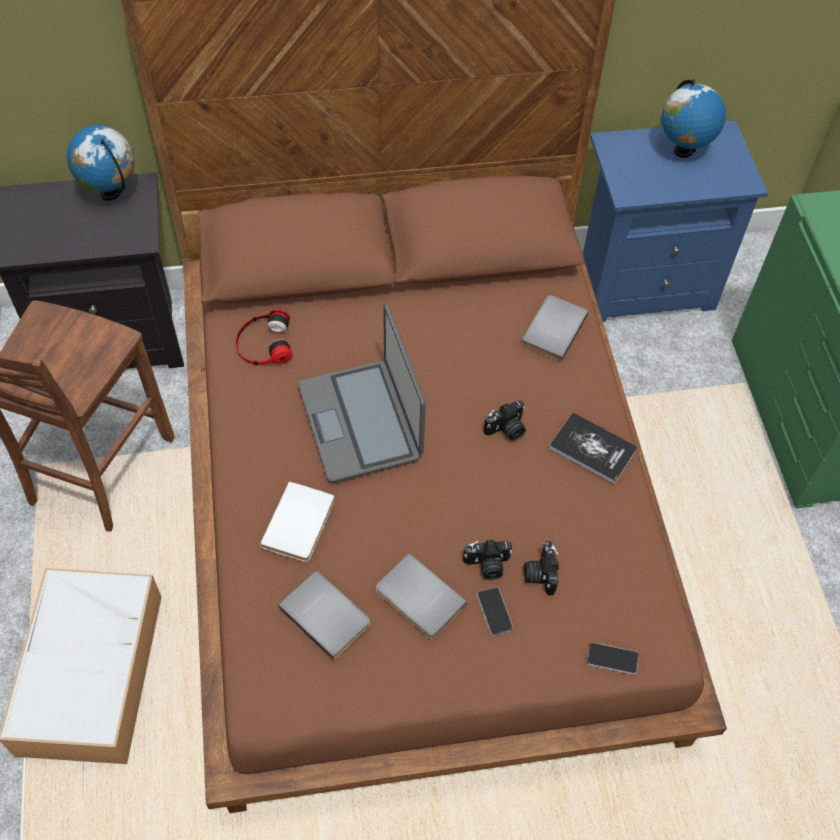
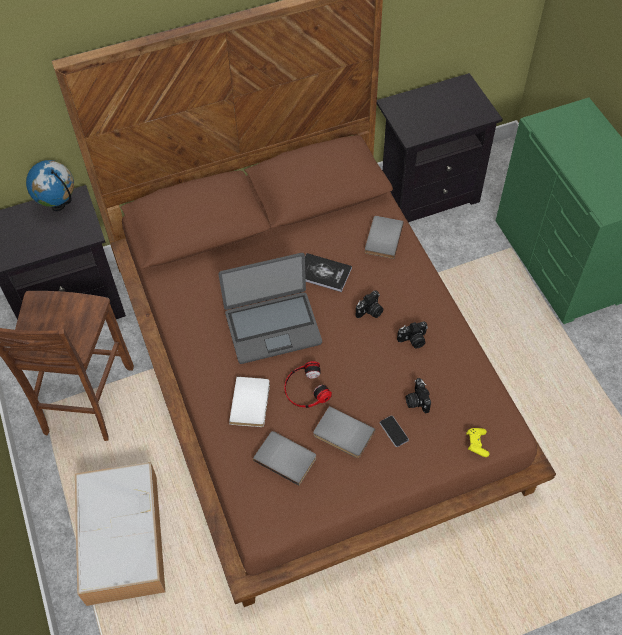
camera: 10 degrees left, 0 degrees up
(264, 343) = (191, 288): headphones -> headphones (305, 389)
(361, 422) = (272, 327): laptop -> laptop turned 75 degrees counterclockwise
(487, 566) = (381, 403): camera -> camera (413, 340)
(592, 448) = (429, 312): book -> book (323, 273)
(612, 658) = (476, 444): phone -> yellow game controller
(644, 283) = (427, 193): blue nightstand -> black nightstand
(683, 151) = (440, 101): globe -> none

